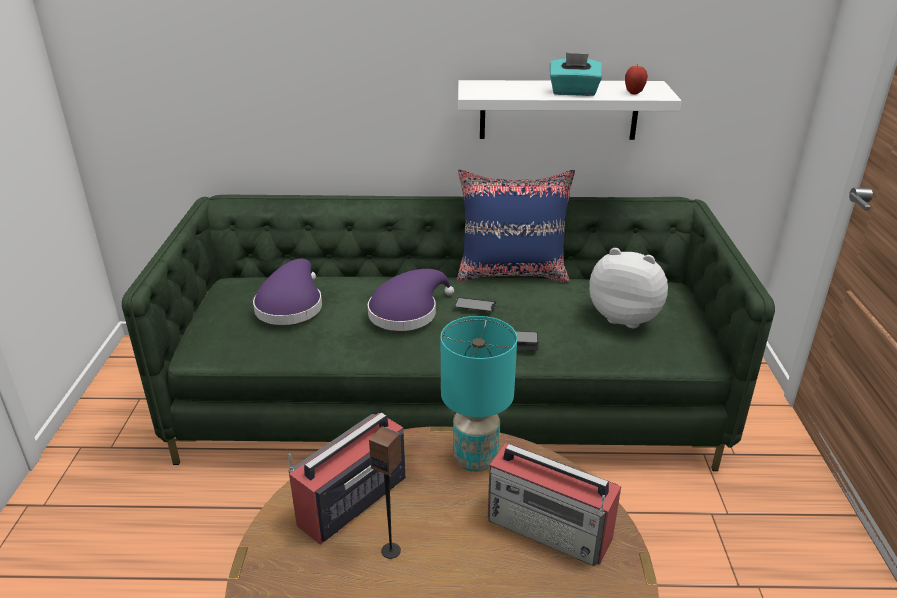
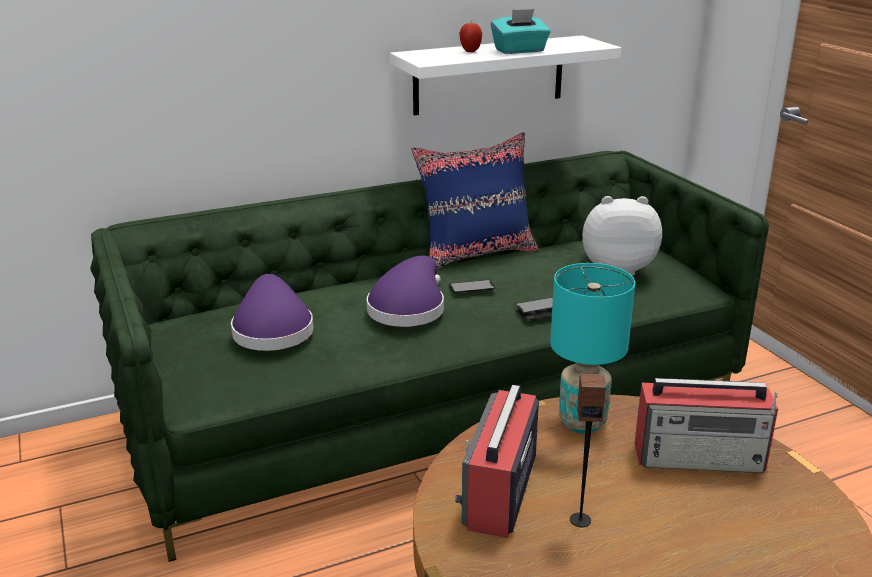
camera: 25 degrees left, 5 degrees down
(634, 93) = (573, 46): apple -> apple (470, 51)

